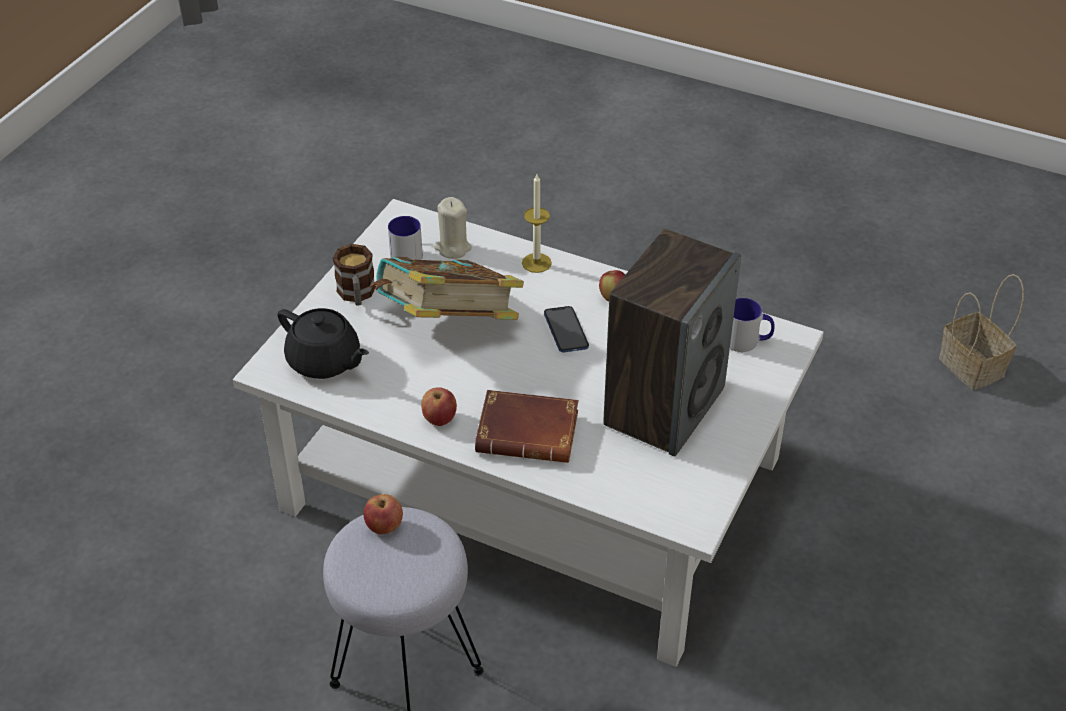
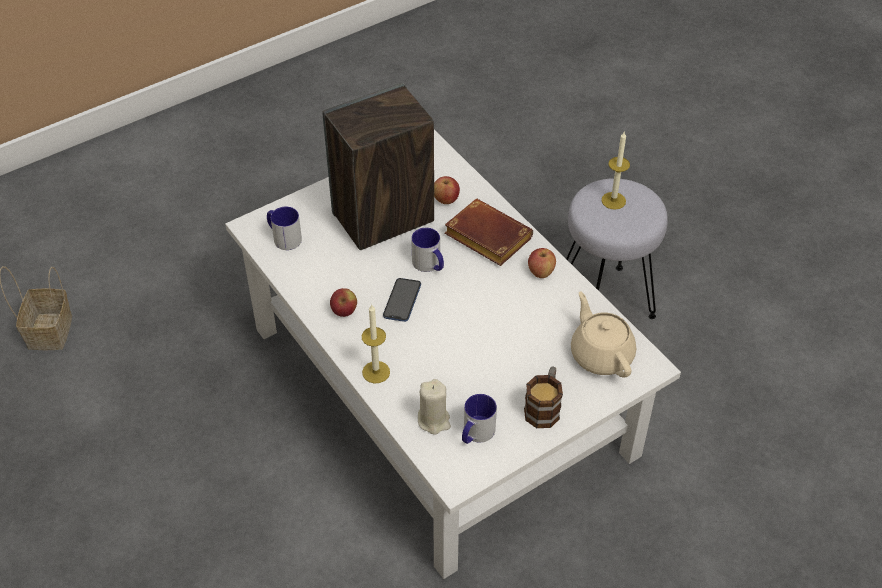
camera: 150 degrees left, 5 degrees up
(325, 361) = (601, 354): black teapot -> beige teapot
(384, 527) = (616, 226): apple -> apple (446, 200)
(406, 562) = (613, 200): none -> candle
(447, 326) = (488, 344): book -> none
(568, 377) = (429, 265): none -> mug

